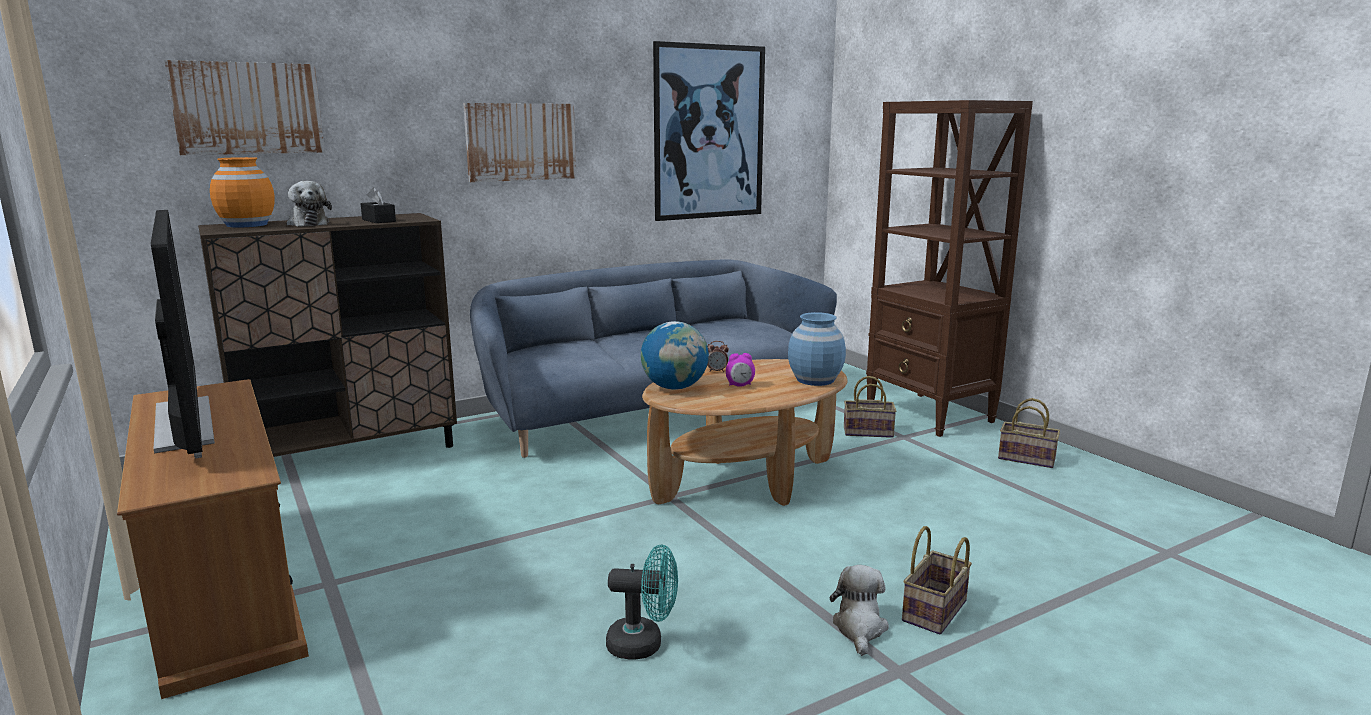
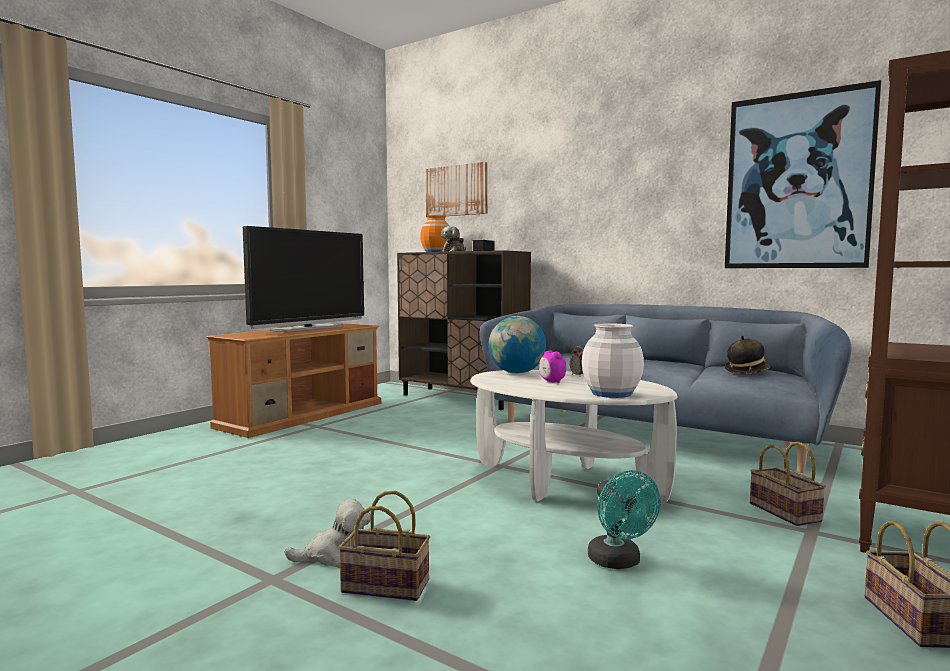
camera: 65 degrees right, 10 degrees down
(521, 142) = (605, 201): picture -> none
(644, 644) = (282, 493): turquoise fan -> turquoise fan (619, 562)
(732, 325) = (746, 371): none -> hat
(745, 481) = (565, 482): brown coffee table -> white coffee table
(815, 380) = (612, 393): blue vase -> white vase

